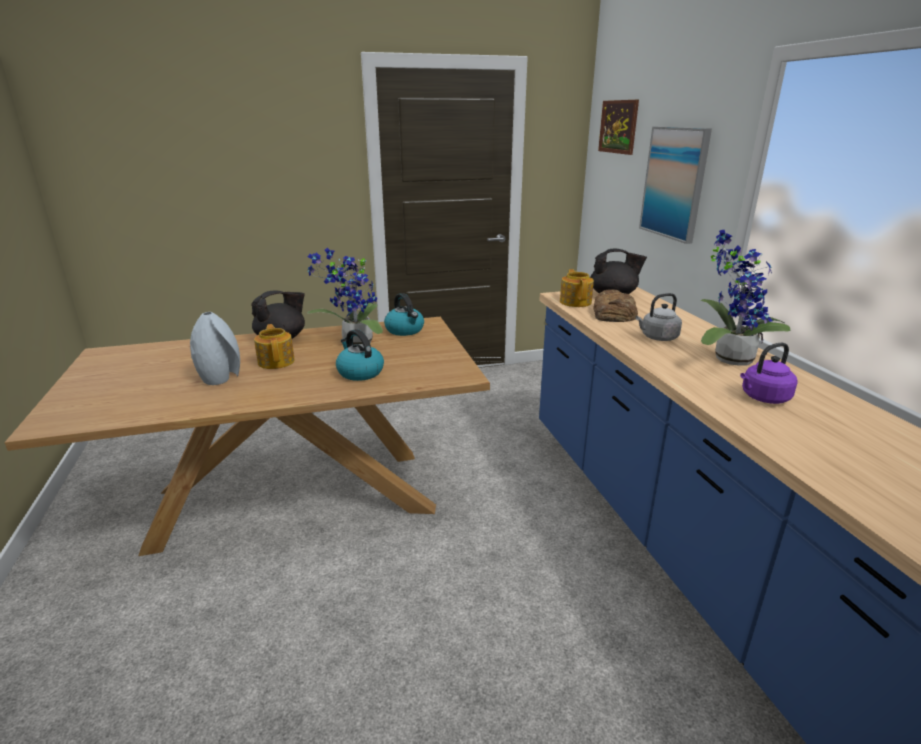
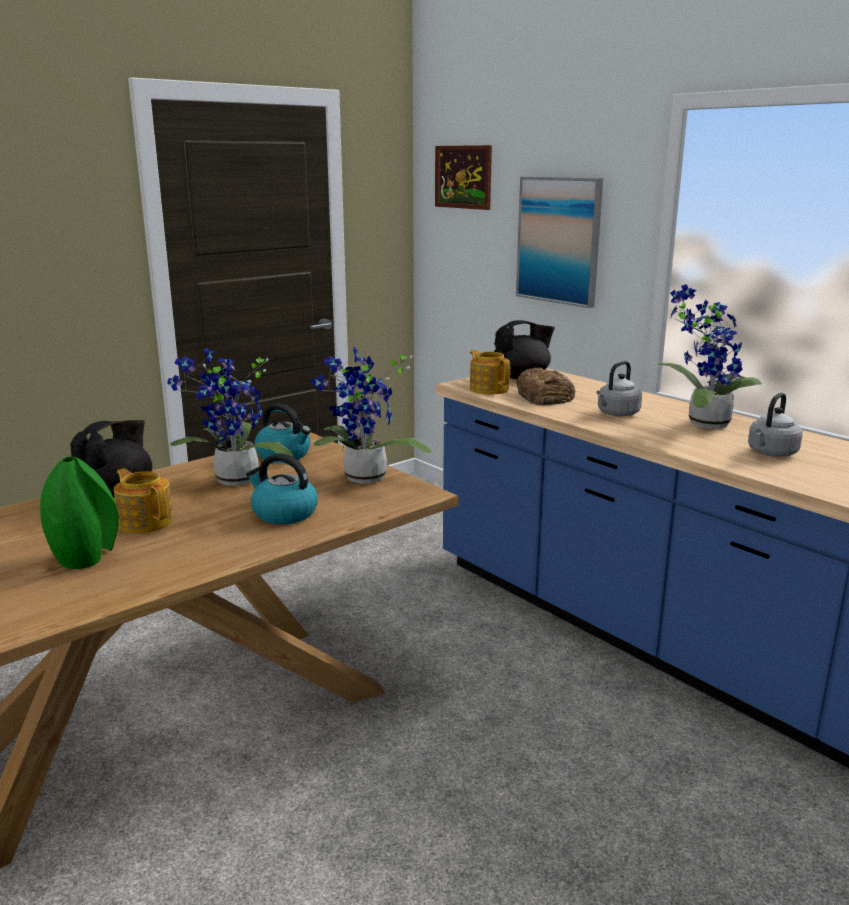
camera: 25 degrees left, 5 degrees down
(221, 378) = (85, 557): grey vase -> green vase
(436, 357) = (363, 480): none -> potted plant
(763, 398) = (771, 453): purple kettle -> grey kettle

